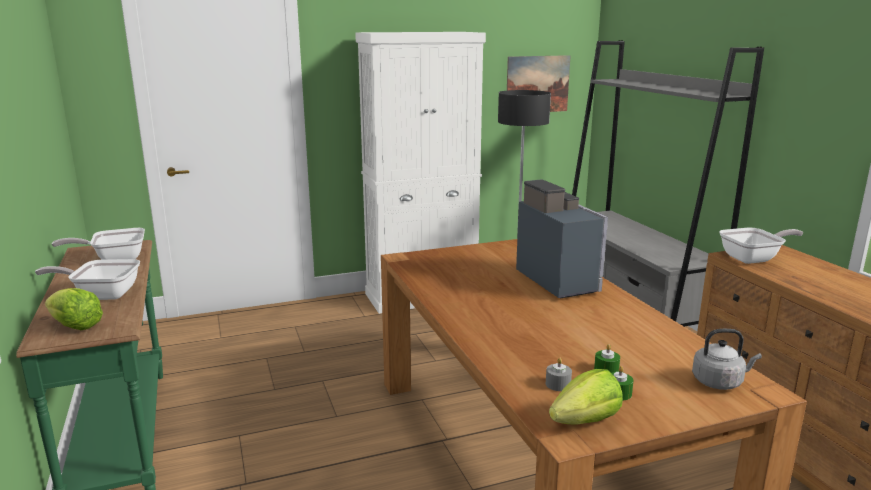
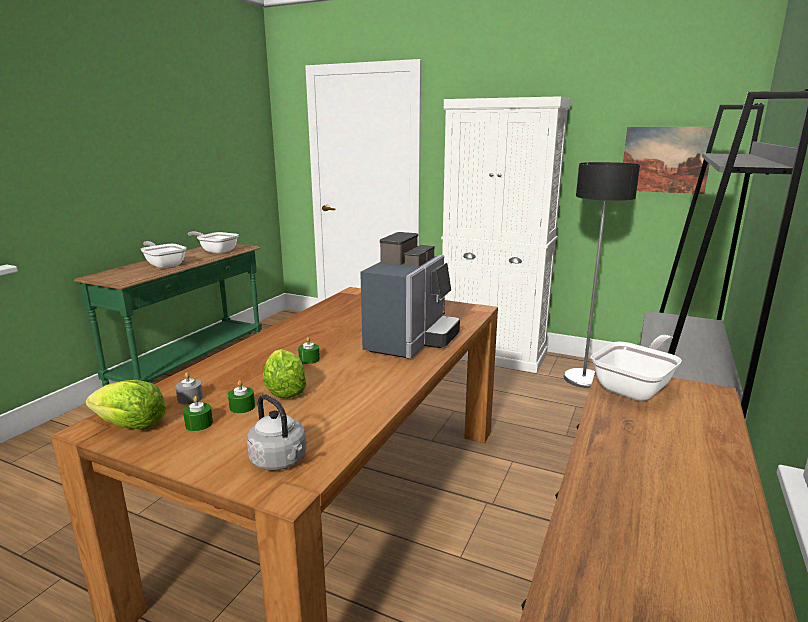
camera: 45 degrees right, 0 degrees up
(75, 326) = (116, 275): lettuce -> lettuce (284, 390)
(541, 321) = (309, 359): none -> green candle
(754, 259) = (636, 388): frying pan -> frying pan turned 75 degrees counterclockwise

